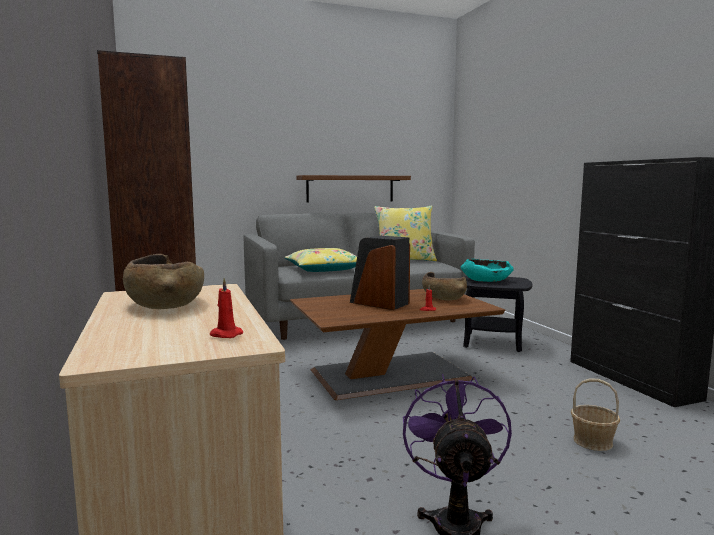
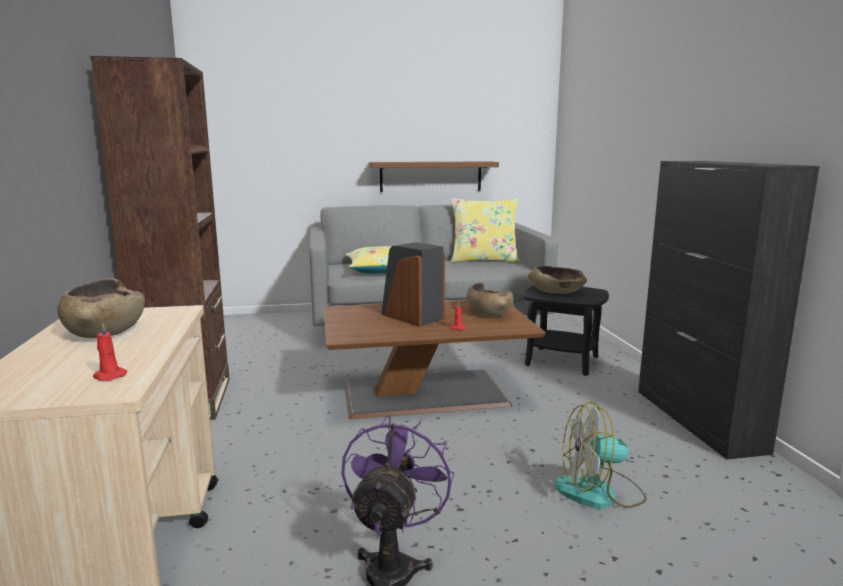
camera: 10 degrees right, 5 degrees up
(486, 280) = (556, 291): turquoise bowl -> brown bowl
(593, 442) = (599, 493): basket -> fan

